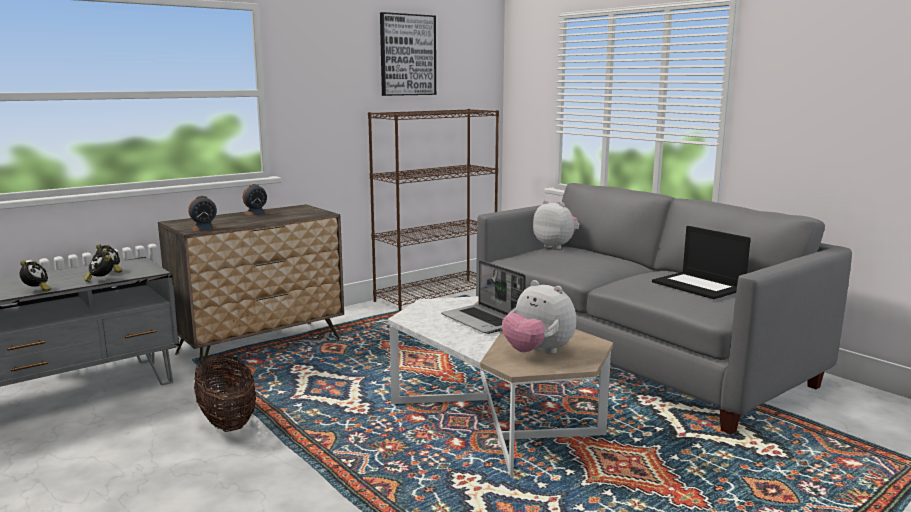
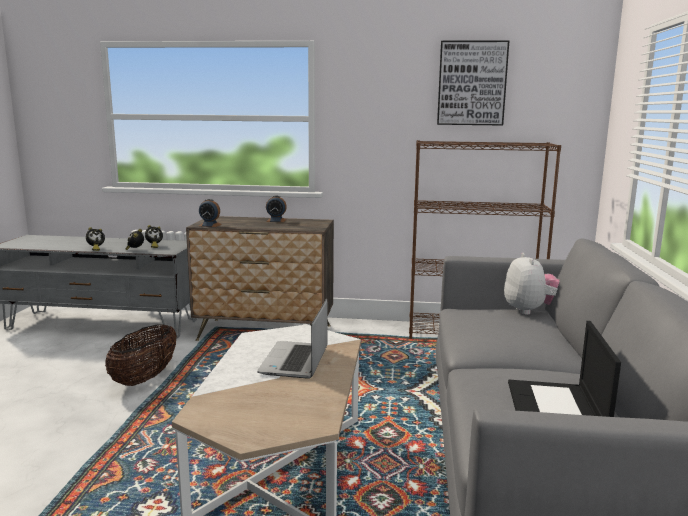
camera: 45 degrees right, 0 degrees up
(537, 352) = (249, 410): plush toy -> none

